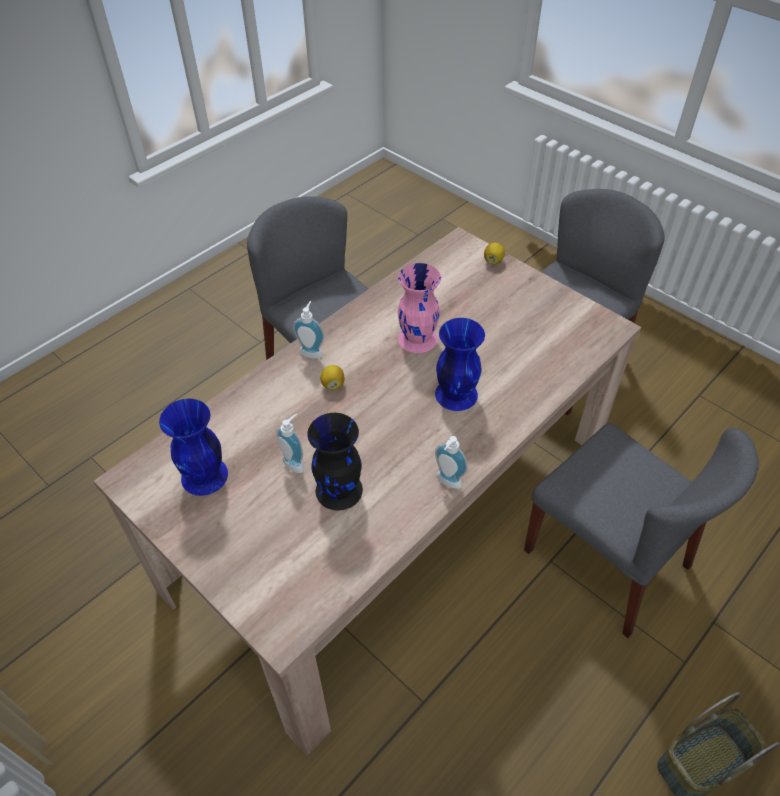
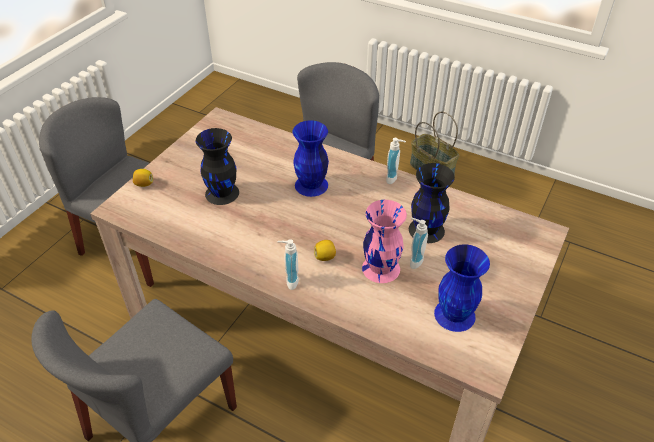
camera: 105 degrees left, 5 degrees down
(418, 338) = (255, 215): pink vase -> pink vase (381, 267)
(463, 317) = (222, 193): none -> black vase

